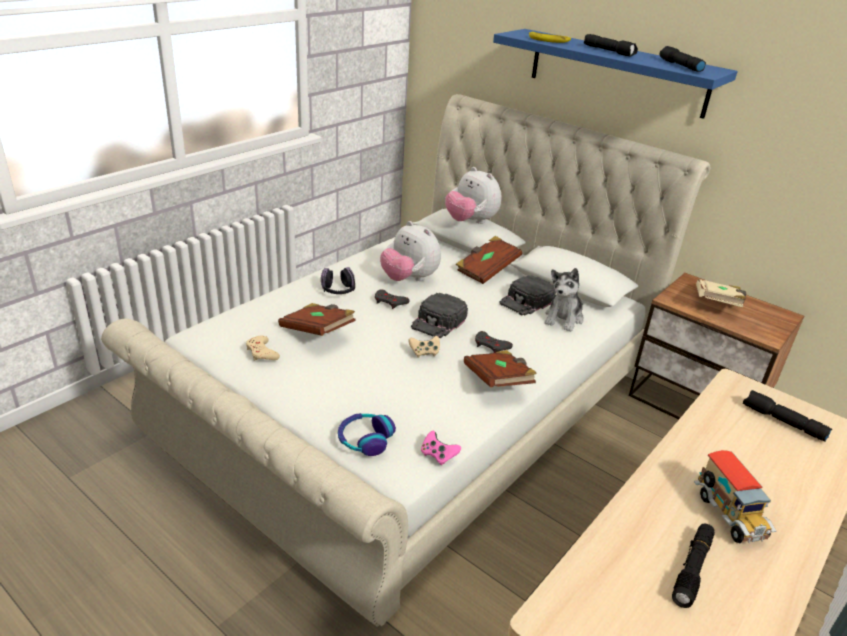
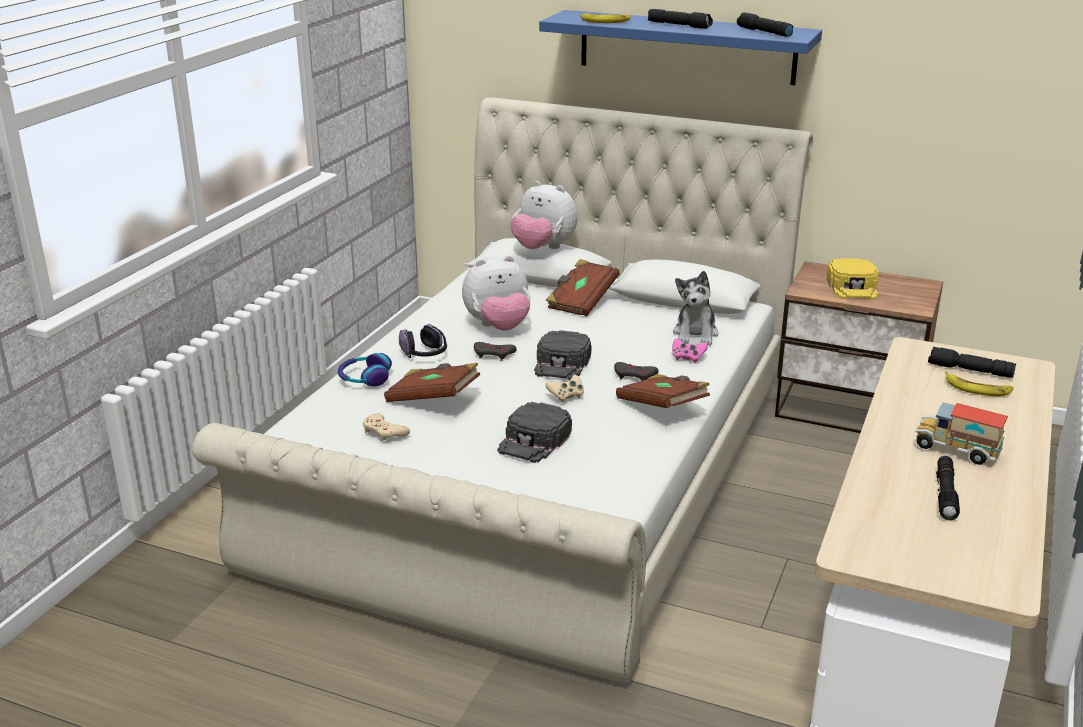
camera: 15 degrees left, 5 degrees down
(365, 439) = (558, 487): headphones -> headphones (364, 378)
(409, 279) = (498, 327): plush toy -> plush toy turned 45 degrees counterclockwise
(438, 455) = (642, 485): pink game controller -> pink game controller (687, 358)
(527, 301) = (645, 324): black cap -> black cap (534, 440)
(717, 304) = (853, 286): beige book -> yellow cap
(728, 515) = (956, 450): toy truck -> toy truck turned 150 degrees clockwise
(782, 445) = (977, 389): none -> banana

